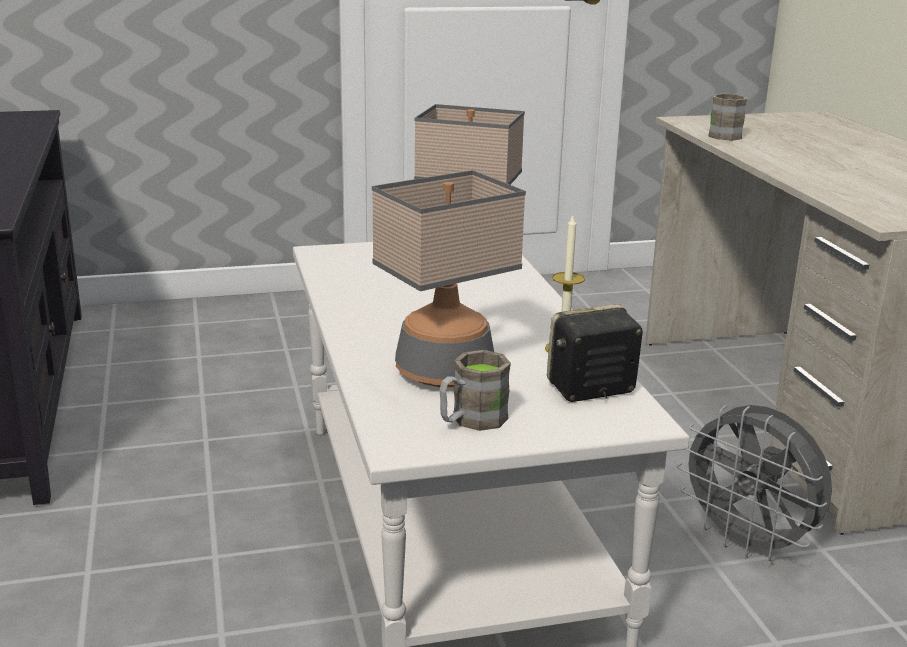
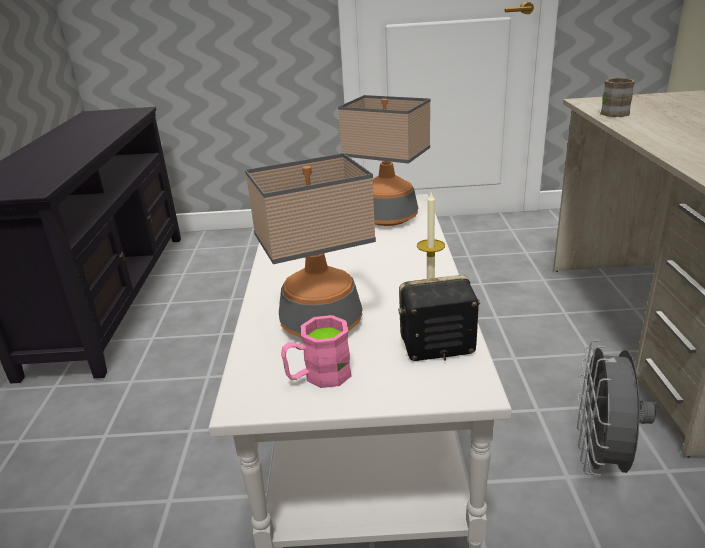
camera: 15 degrees right, 5 degrees up
(471, 421) = (318, 376): brown mug -> pink mug
(748, 544) = (601, 459): grey fan -> grey fan turned 45 degrees clockwise

